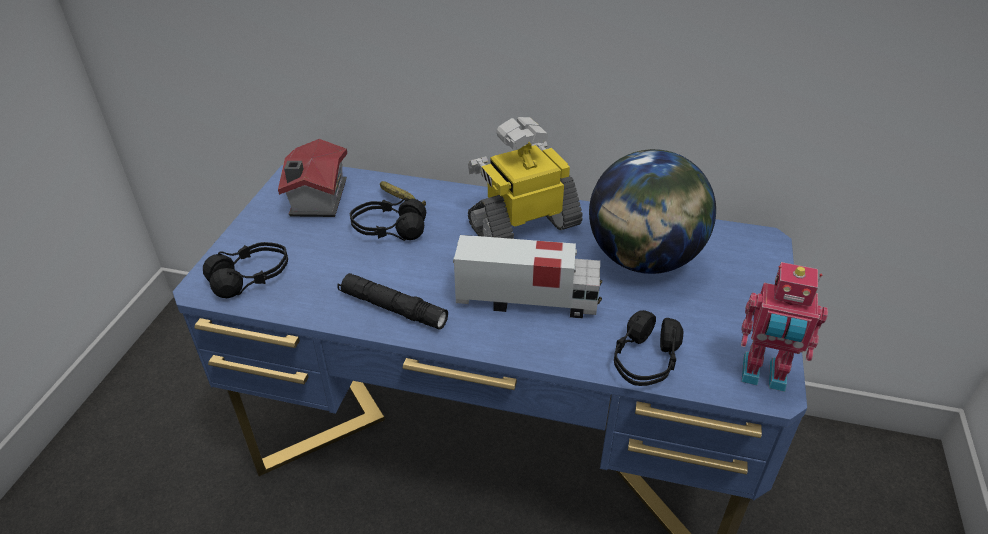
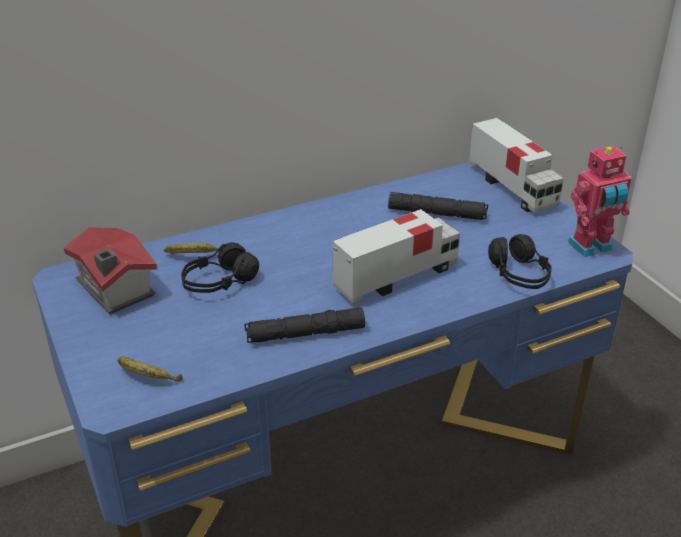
camera: 40 degrees left, 5 degrees down
(251, 278) = (147, 377): black headphones -> banana
(523, 225) = (323, 229): toy robot -> none
(643, 259) = (437, 214): globe -> black flashlight
(756, 270) = (512, 188): none -> toy truck

